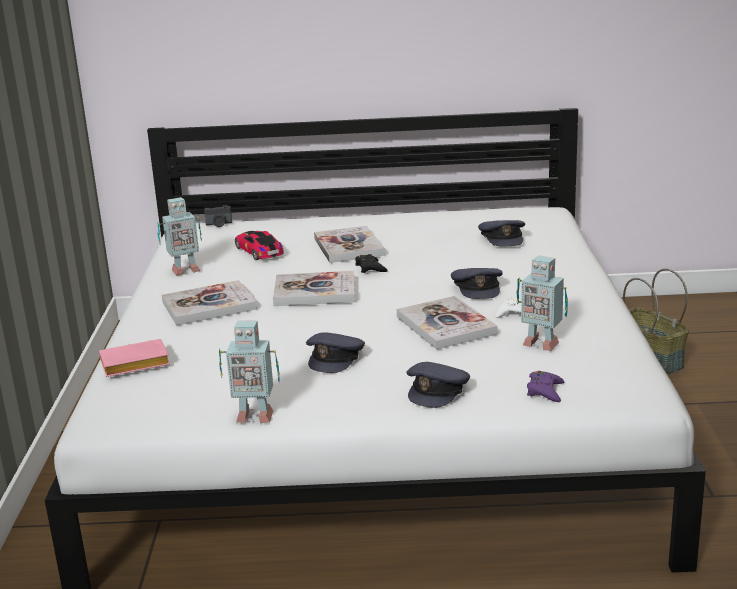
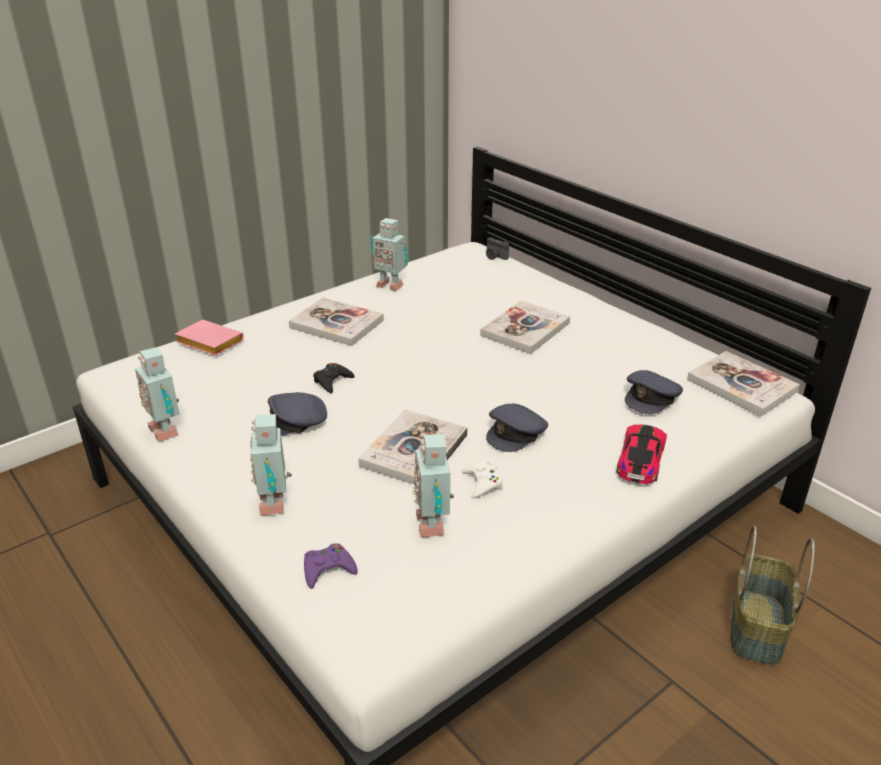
camera: 50 degrees right, 10 degrees up
(259, 251) = (464, 296): toy car -> toy car (640, 459)
(315, 291) = (411, 355): book -> book (741, 385)
(370, 268) = (489, 359): black game controller -> black game controller (332, 381)
(438, 390) = (275, 502): grey cap -> toy robot

